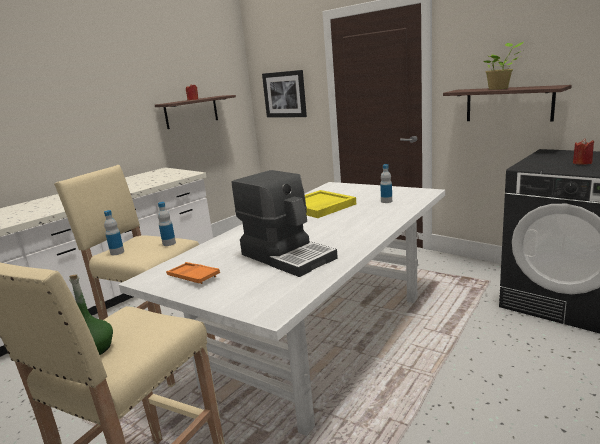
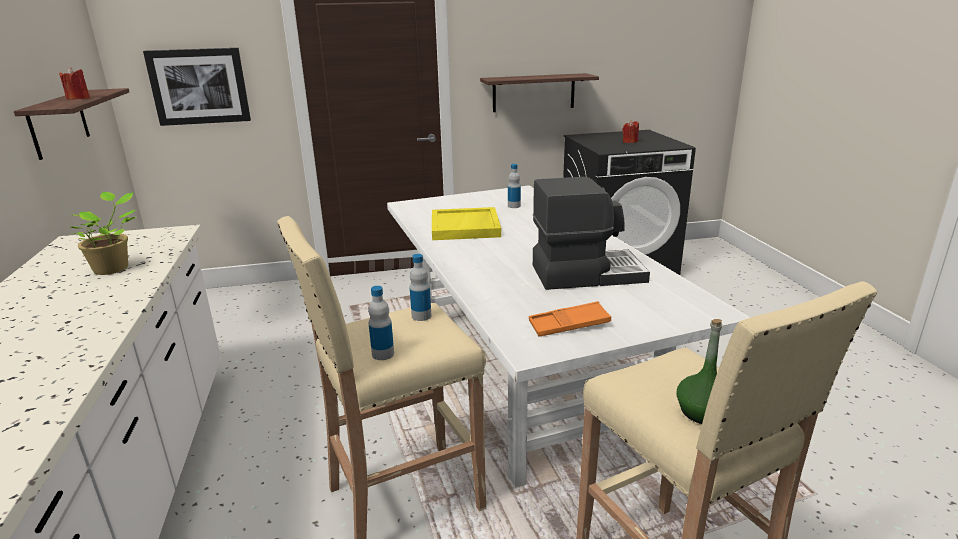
camera: 55 degrees left, 5 degrees up
(499, 88) = (534, 76): potted plant -> potted plant (114, 268)

